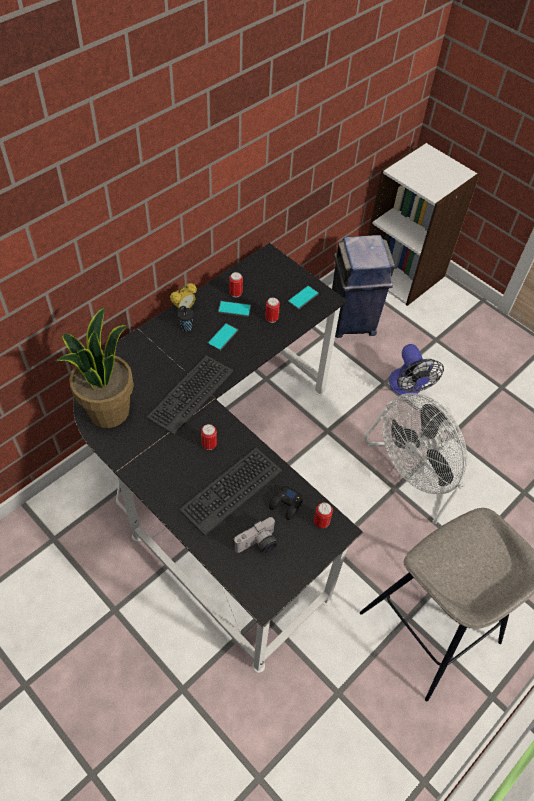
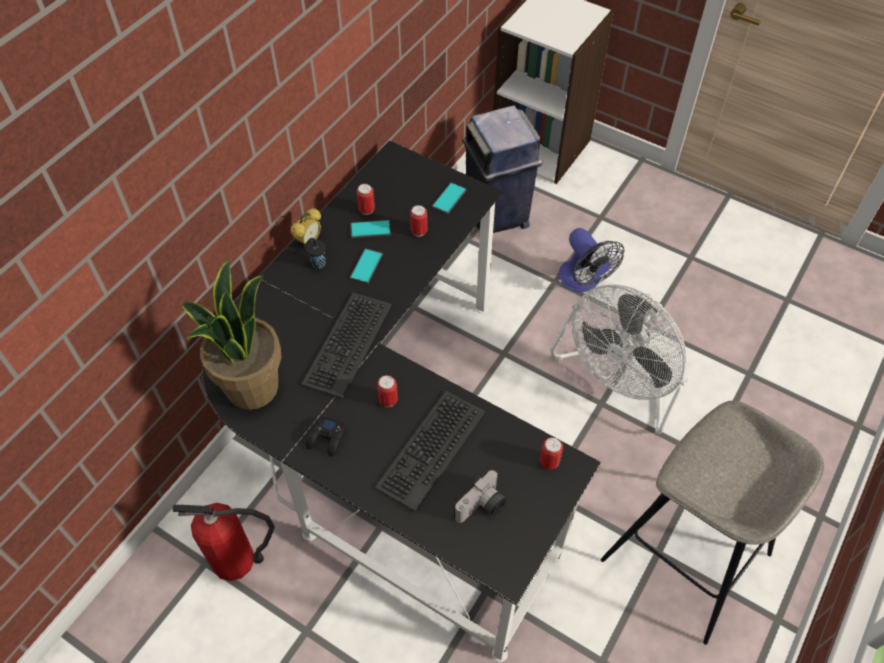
camera: 10 degrees left, 0 degrees up
(78, 542) = (238, 559): none -> fire extinguisher
(286, 504) = (502, 451): black game controller -> black game controller (326, 439)

